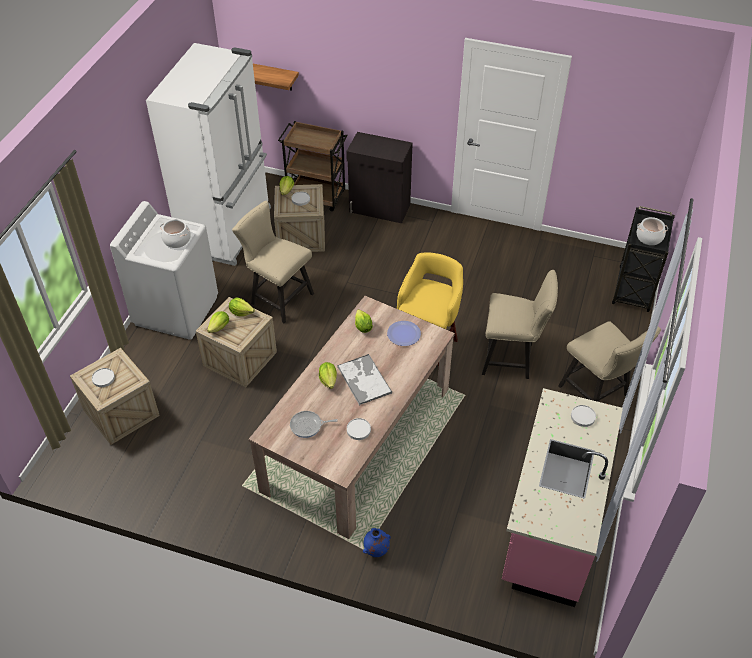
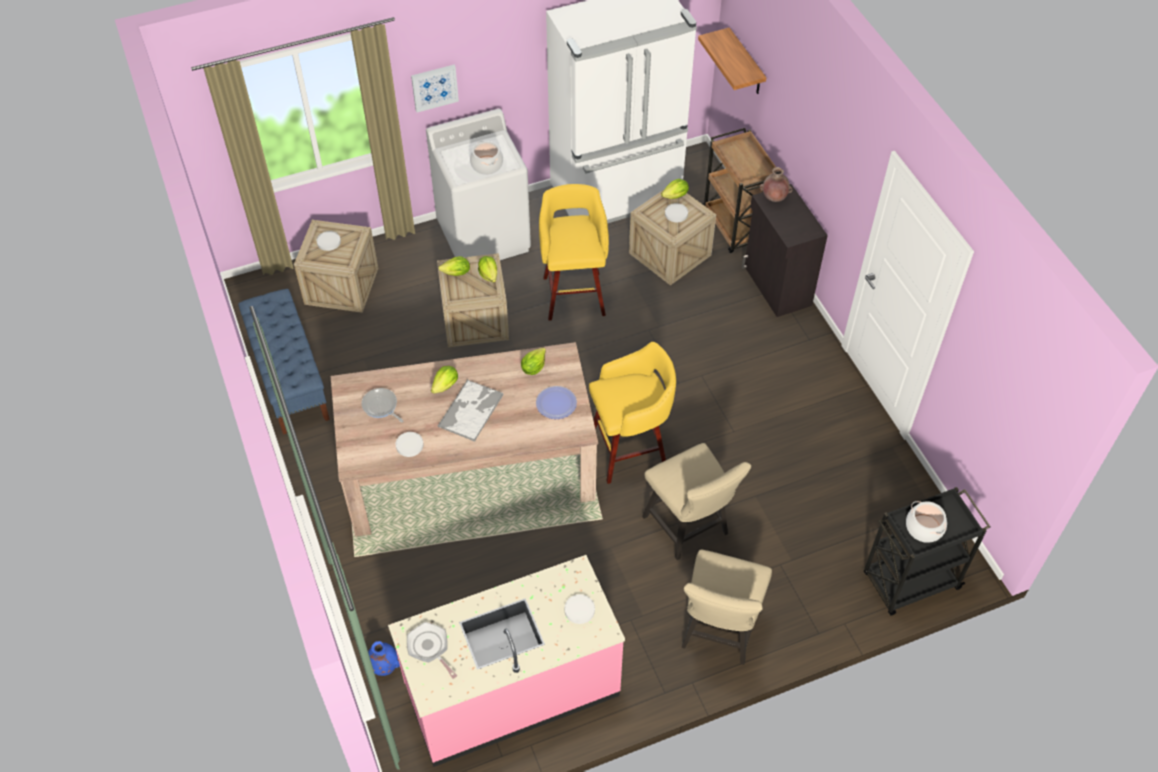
camera: 50 degrees right, 5 degrees up
(103, 206) = (434, 87): none -> picture
(167, 495) = (289, 378): none -> blue bench
(278, 297) = (574, 294): beige chair -> yellow stool
(360, 144) = (774, 198): none -> brown vase
(376, 550) = (361, 566): blue vase -> blue vase (384, 667)
(546, 515) = (430, 648): none -> frying pan

